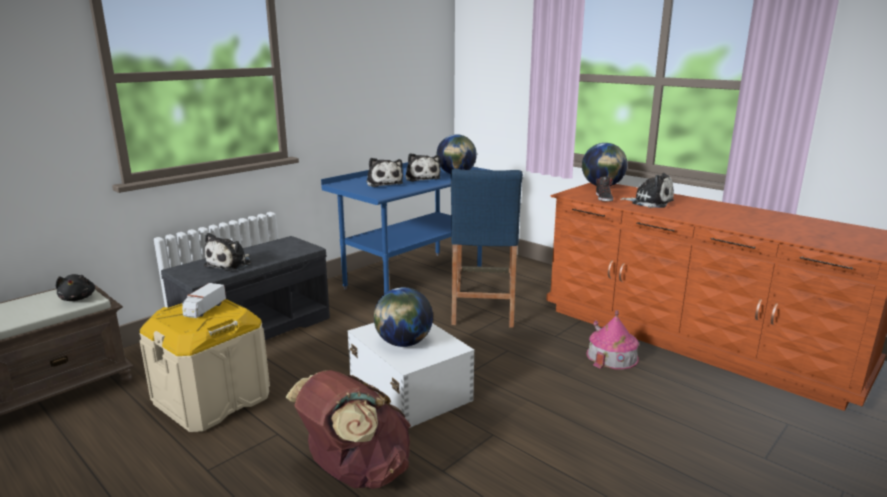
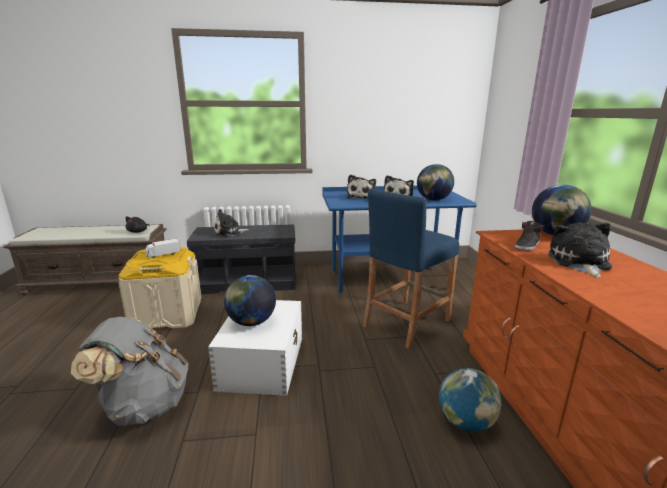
camera: 40 degrees right, 0 degrees up
(356, 473) = (144, 405): brown backpack -> grey backpack
(612, 356) = (465, 422): toy house -> globe
(649, 202) = (579, 262): plush toy -> plush toy turned 150 degrees counterclockwise

